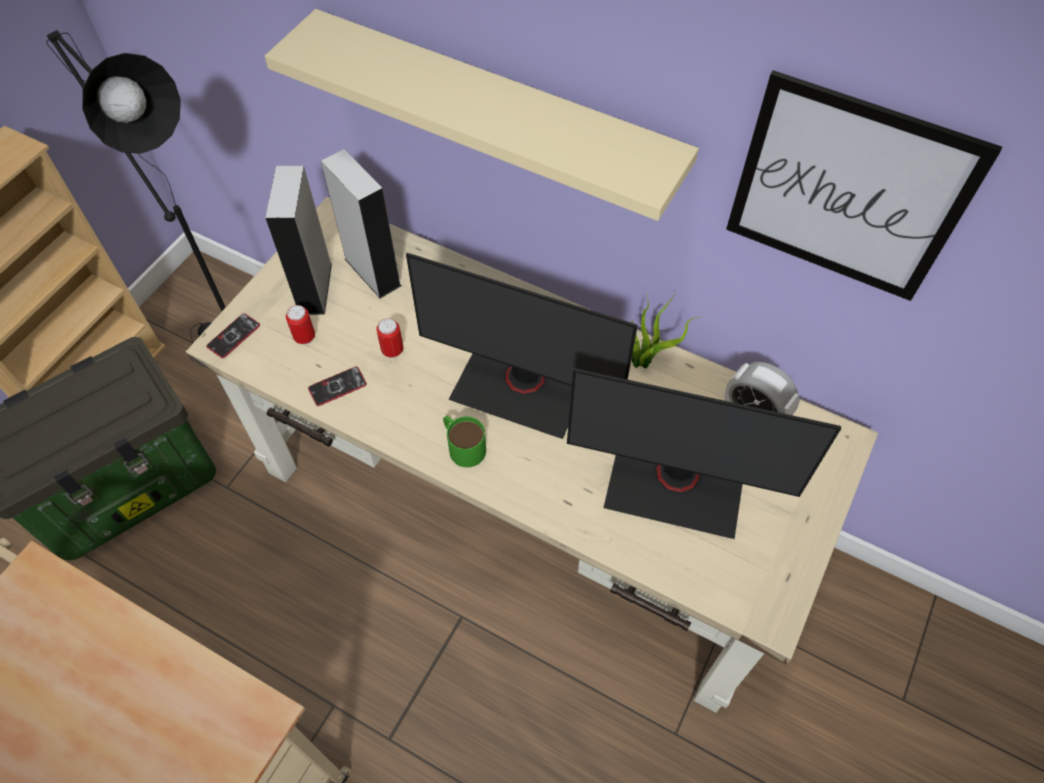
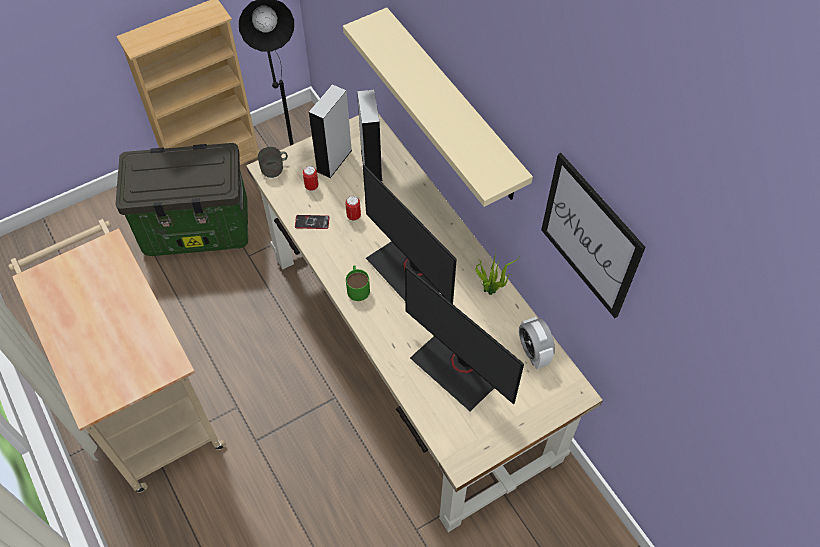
camera: 30 degrees right, 0 degrees up
(233, 336) = (275, 168): phone -> grey mug

